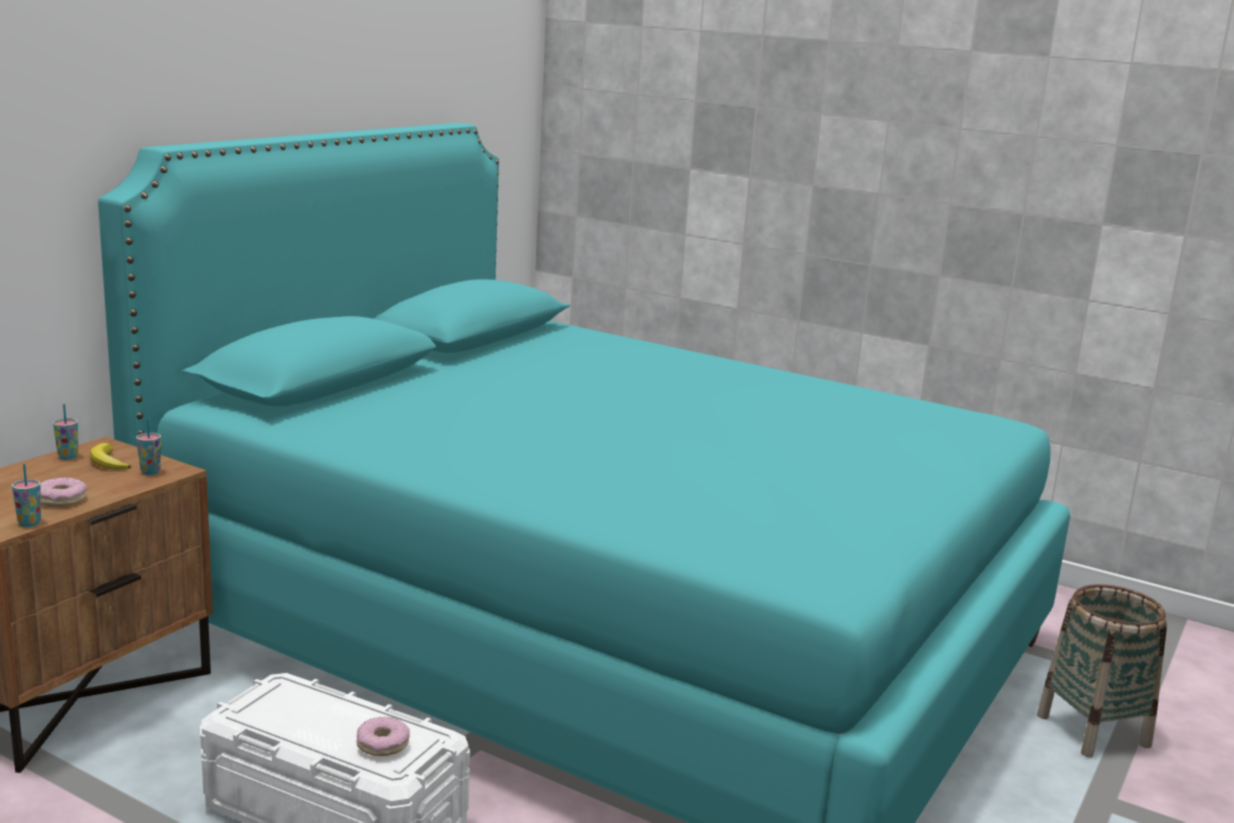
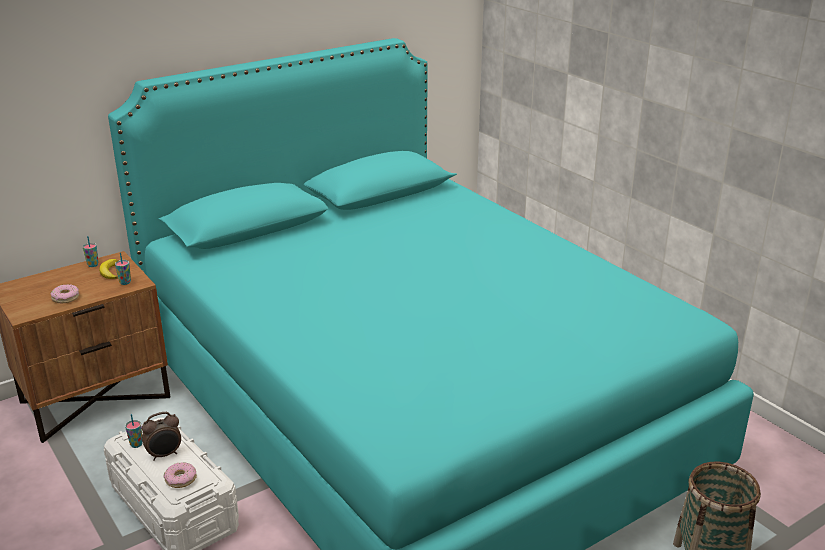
camera: 25 degrees right, 10 degrees up
(29, 523) = (38, 313): cup -> cup (136, 444)
(326, 719) = (165, 455): none -> alarm clock

